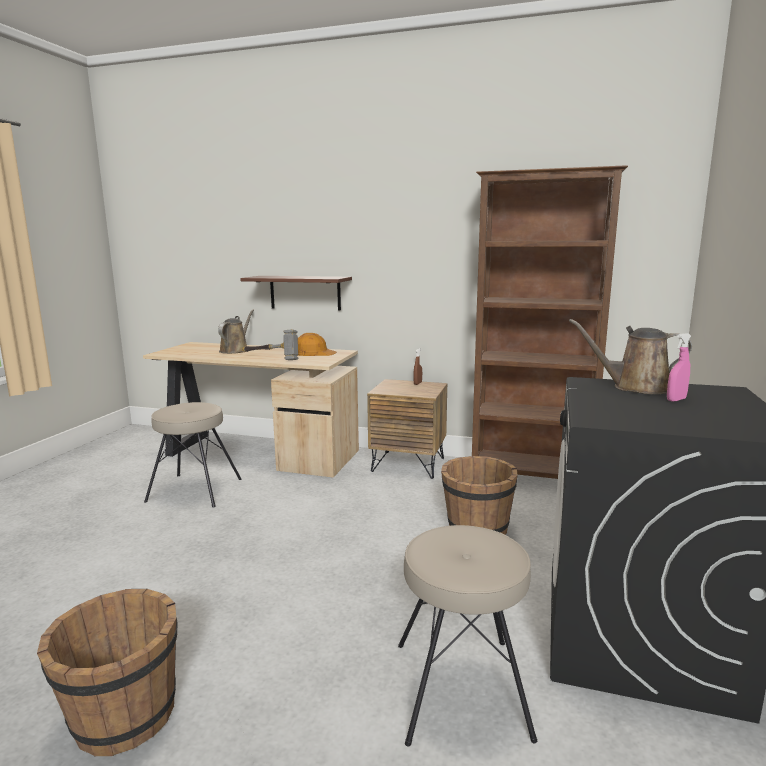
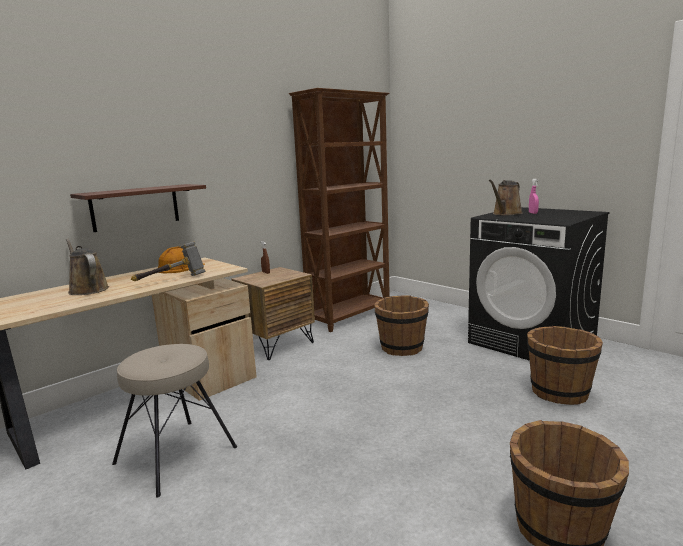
camera: 60 degrees left, 0 degrees up
(462, 688) = (559, 392): beige stool -> brown bucket

